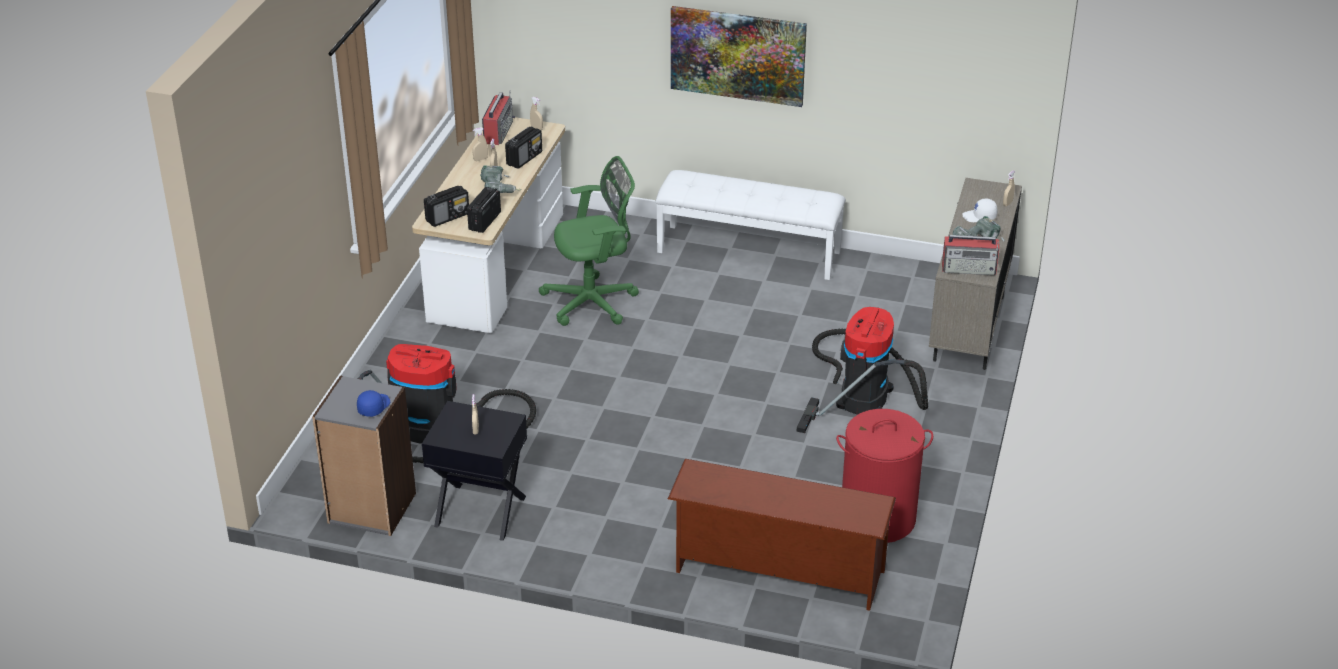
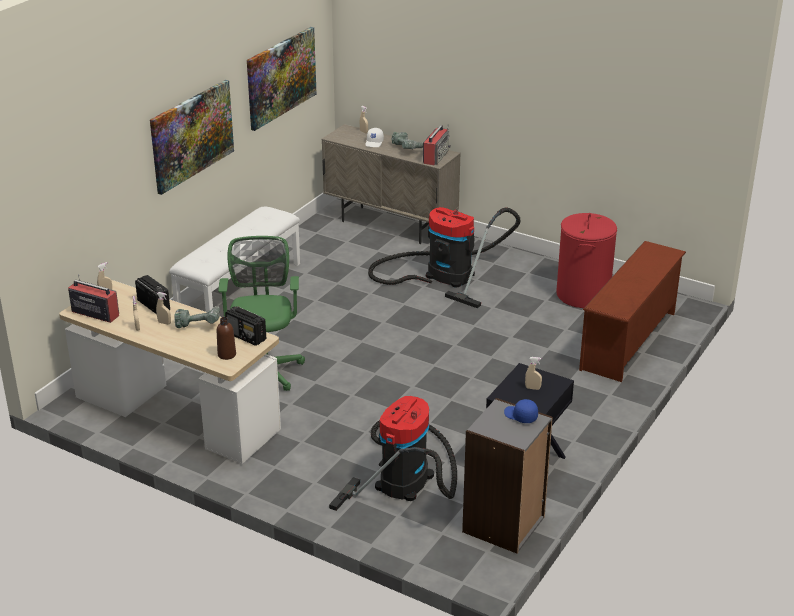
camera: 75 degrees left, 5 degrees down
(448, 217) = (227, 355): radio -> brown bottle
(916, 70) = (281, 77): none -> picture

